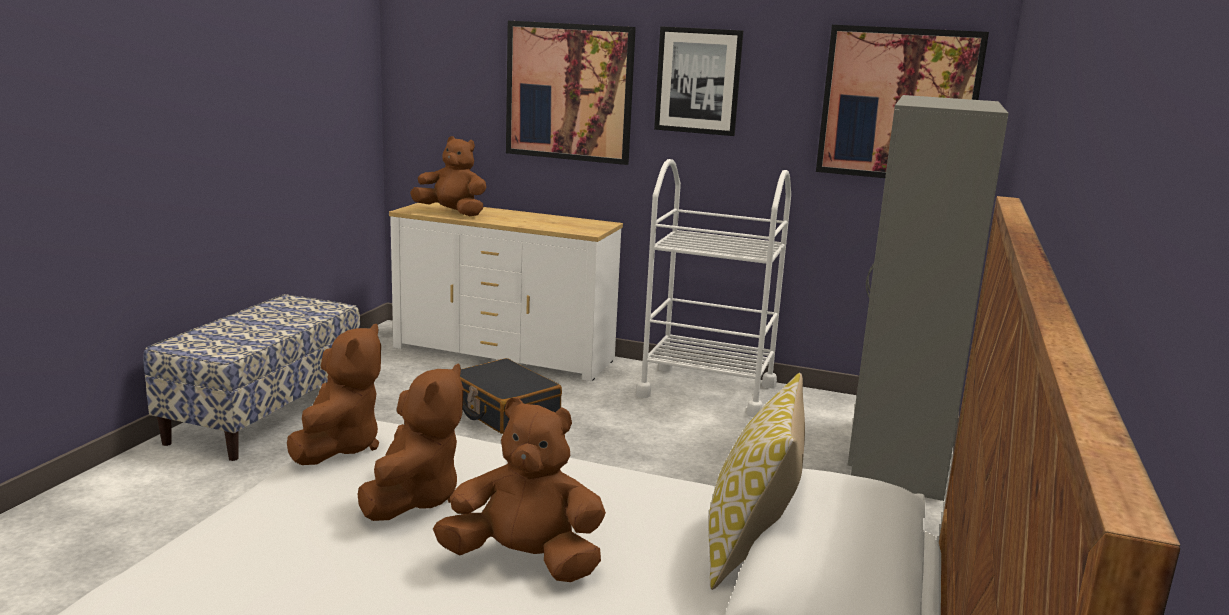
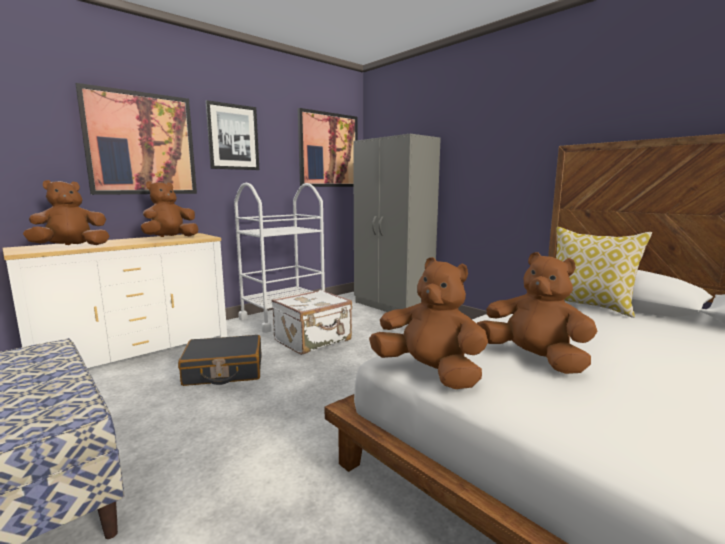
camera: 60 degrees left, 5 degrees down
(525, 561) = (621, 344): brown plush toy -> brown plush toy (170, 238)
(650, 433) = (313, 340): none -> white suitcase

